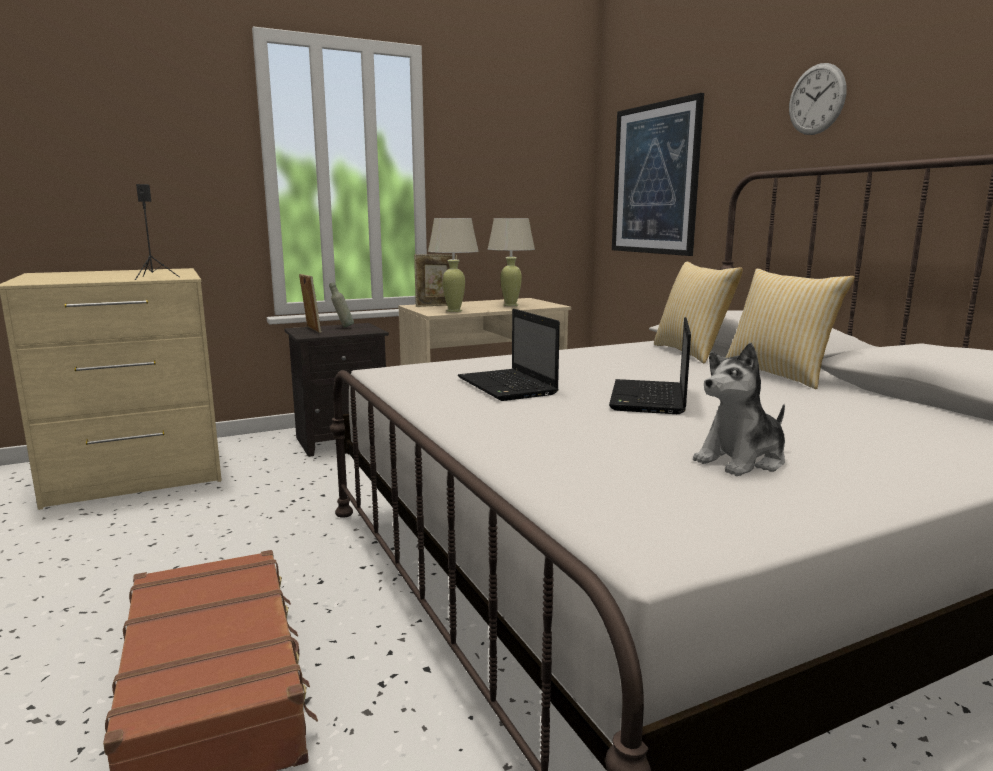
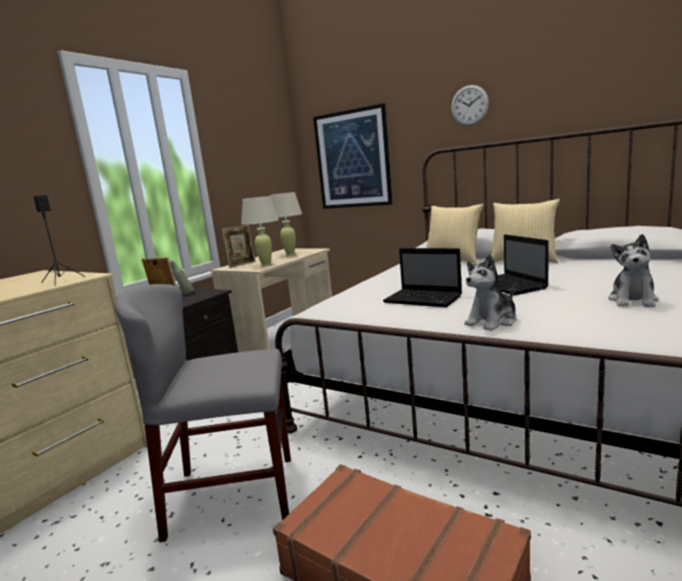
camera: 30 degrees left, 0 degrees up
(212, 550) = (233, 495): none -> grey chair
(493, 429) = (492, 321): none -> plush toy

